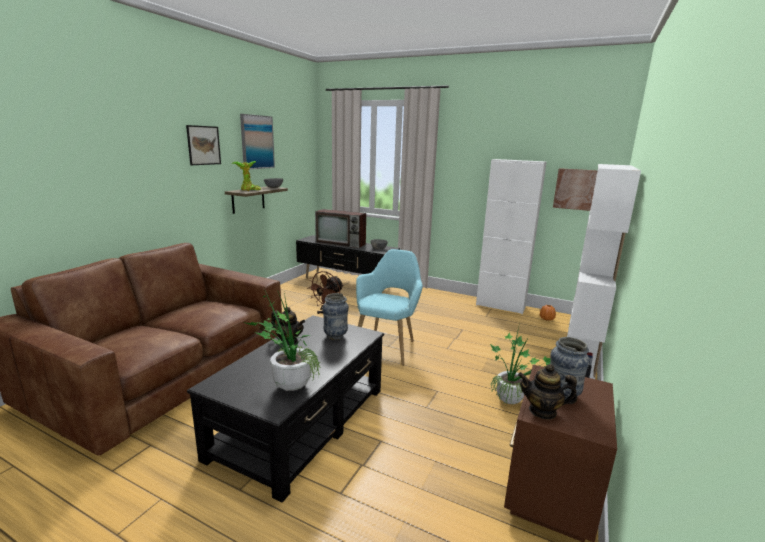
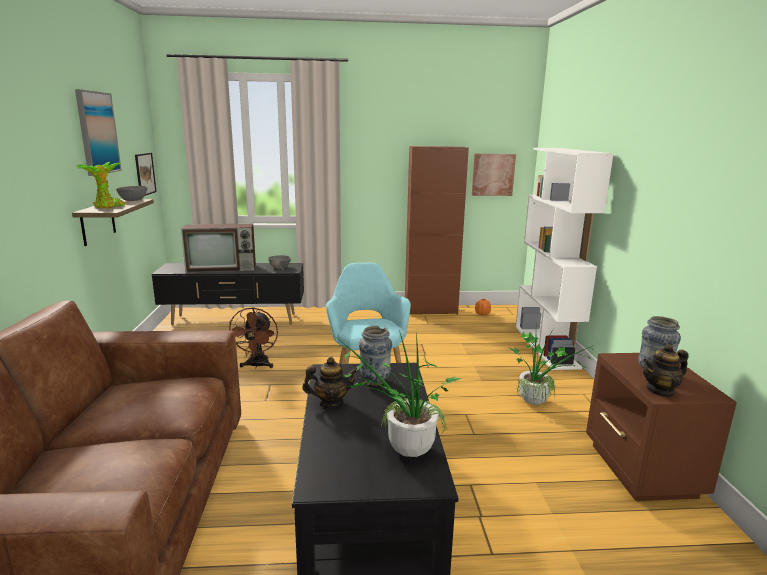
camera: 30 degrees left, 0 degrees up
(203, 145) = (40, 141): picture -> picture (145, 174)
(500, 306) = (430, 310): white cabinet -> brown cabinet

